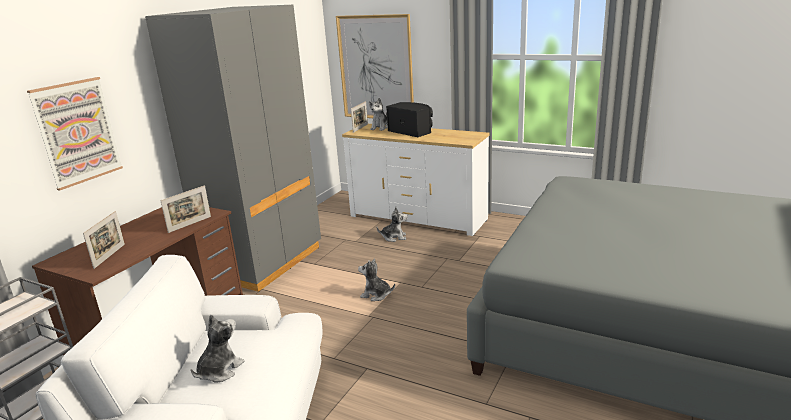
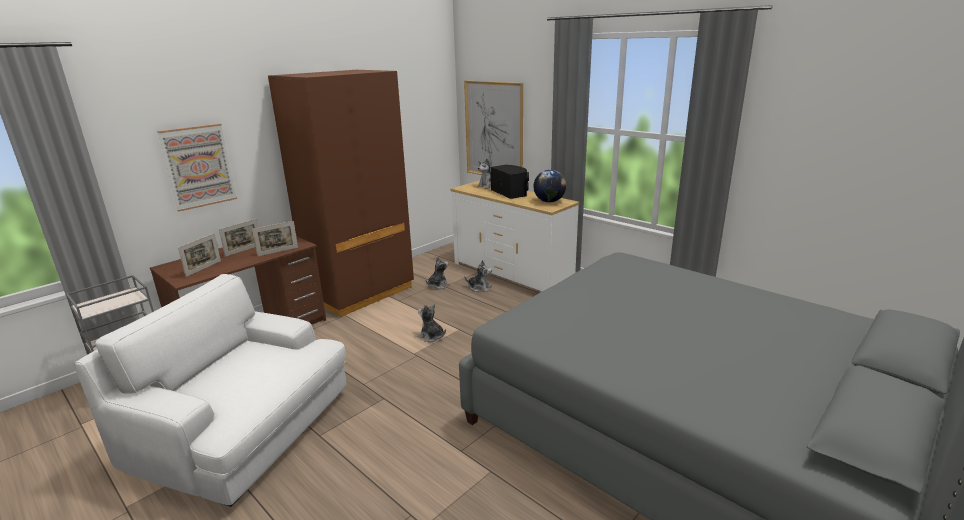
camera: 15 degrees right, 0 degrees up
(219, 370) = (232, 374): plush toy -> plush toy (438, 285)
(264, 262) = (361, 292): grey wardrobe -> brown wardrobe
(360, 128) = (470, 184): picture frame -> picture frame (244, 250)
(459, 135) = (549, 201): none -> globe

